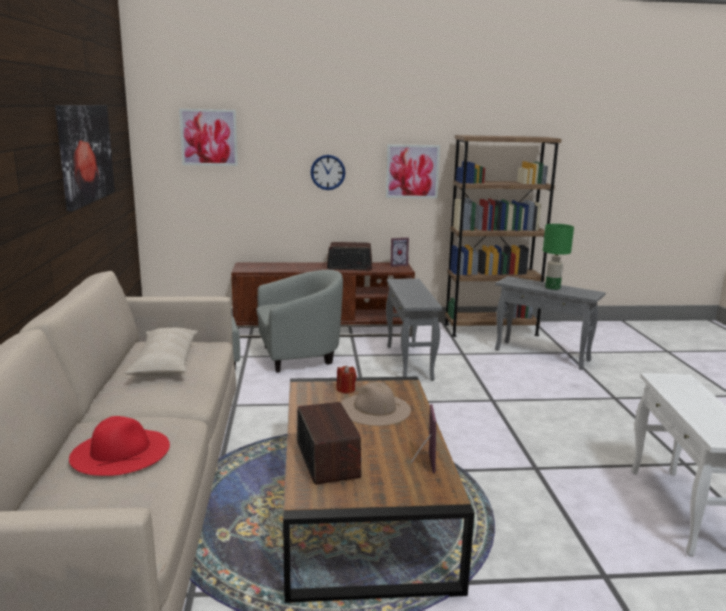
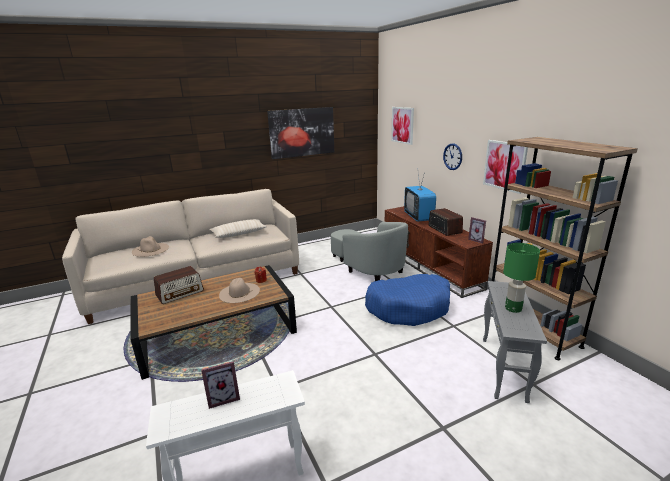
camera: 70 degrees right, 5 degrees up
(120, 451) = (150, 249): red hat -> beige hat
(291, 266) = (419, 217): none -> television
(409, 362) = (409, 307): grey side table -> blue dog bed
(422, 463) = (179, 316): picture frame -> picture frame (223, 398)

